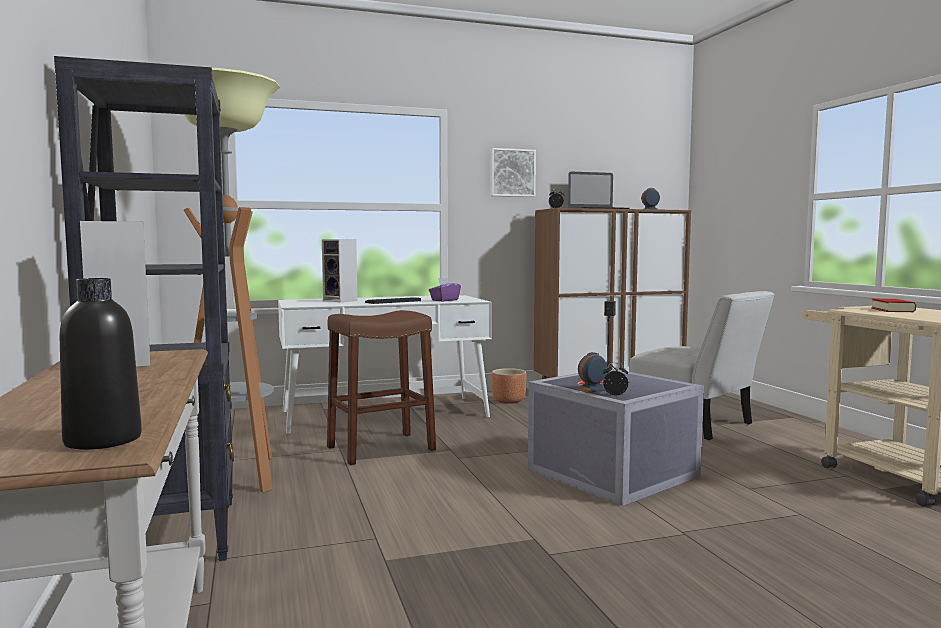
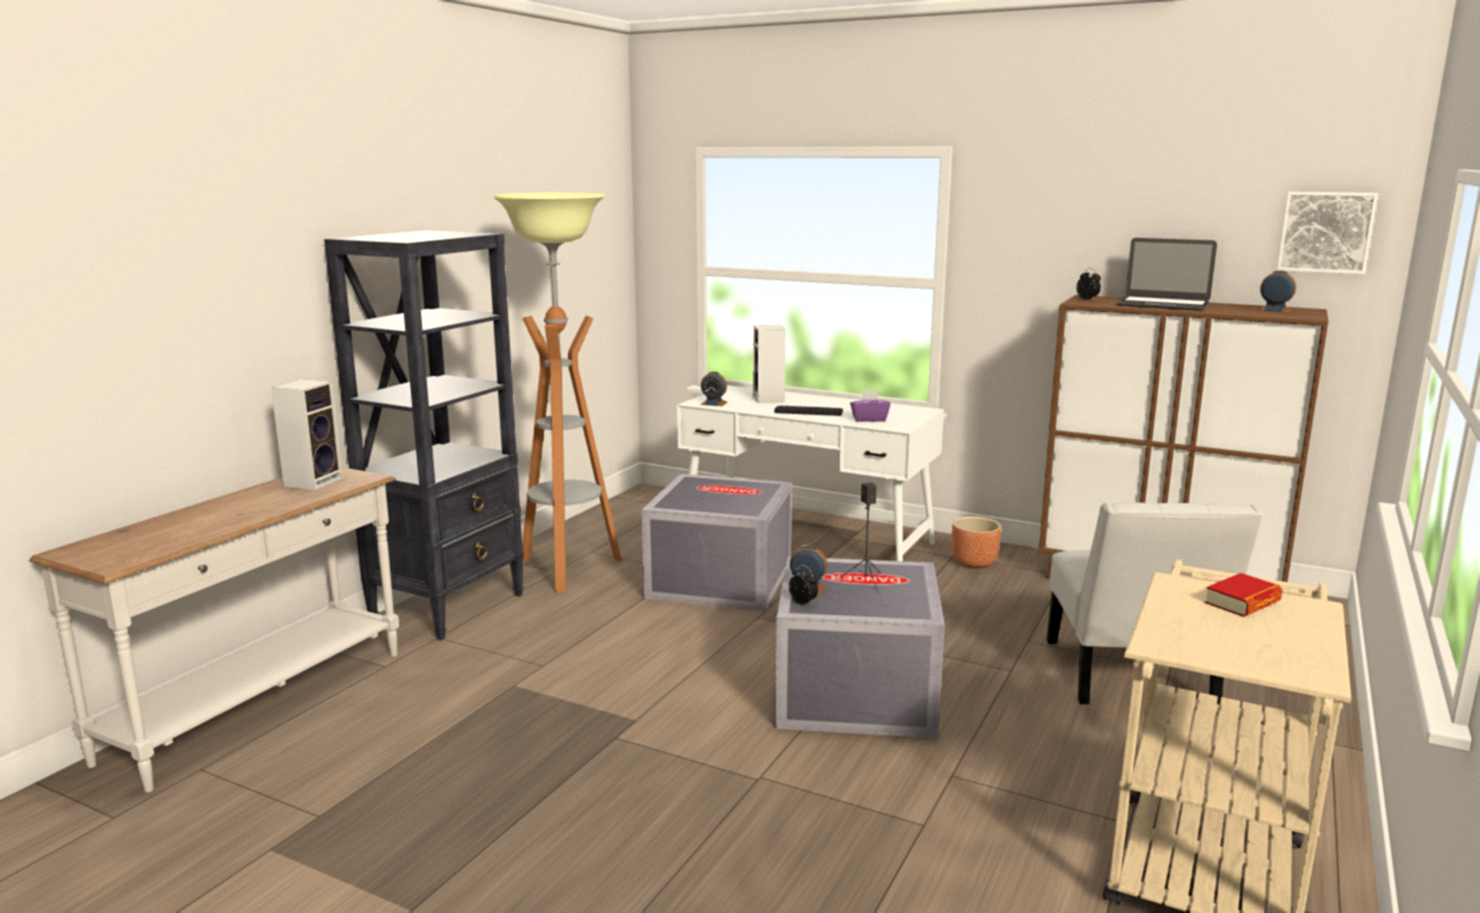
camera: 45 degrees right, 10 degrees up
(103, 440) = (132, 555): black bottle -> none
(308, 305) = (714, 403): none -> alarm clock
(380, 448) = (717, 581): brown stool -> grey storage box
(512, 173) = (1045, 236): picture -> picture (1326, 232)

